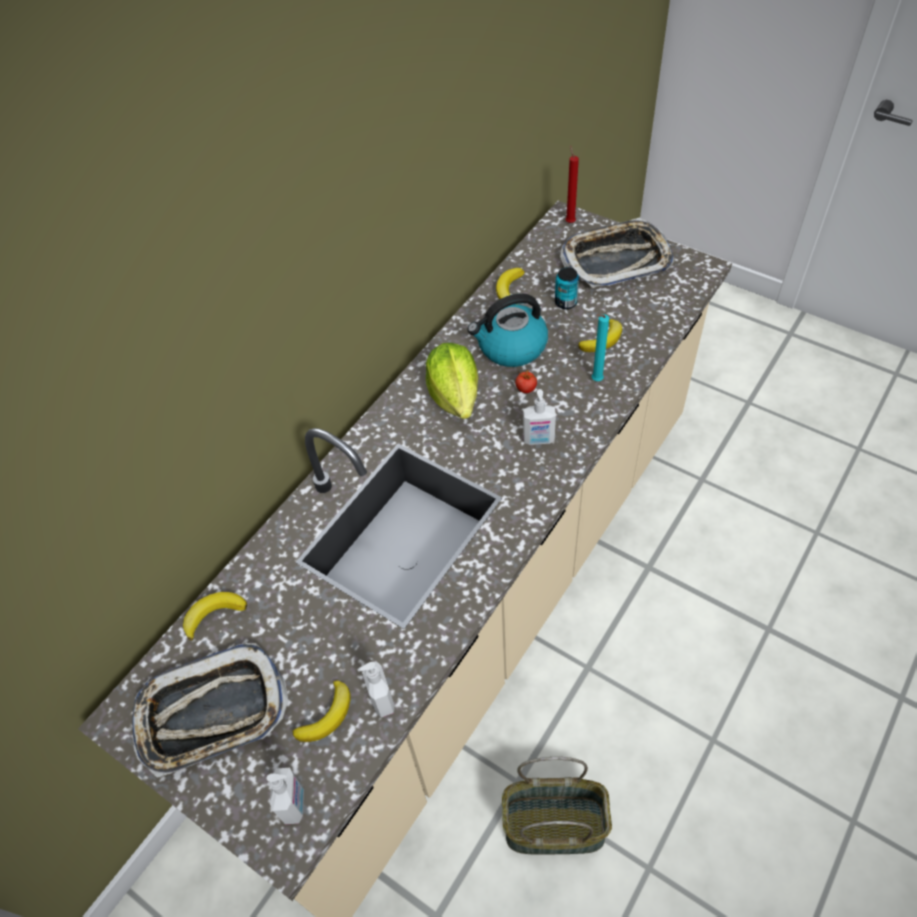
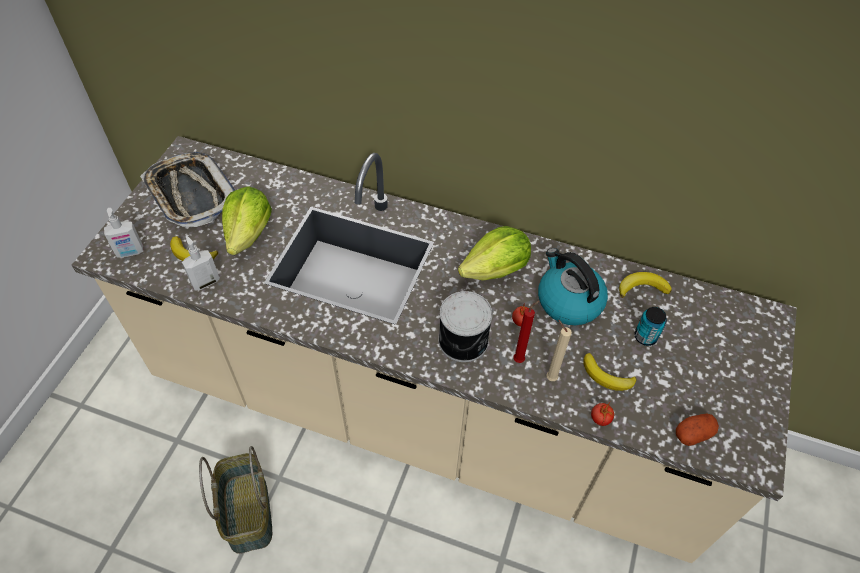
camera: 70 degrees right, 0 degrees up
(214, 614) = (262, 174): banana -> none
(316, 639) = (249, 234): none -> lettuce
(538, 440) = (464, 341): soap dispenser -> can
(569, 221) = (767, 323): red candle -> red candle (520, 359)
(595, 381) = (549, 377): turquoise candle -> beige candle
(616, 259) = (729, 374): tray -> none
(646, 355) = (600, 419): none -> tomato
(670, 298) = (693, 433): none -> potato

